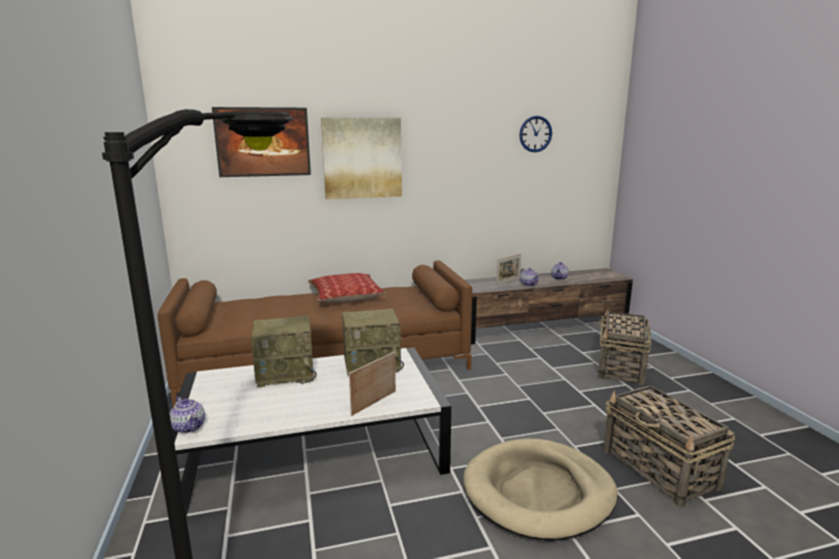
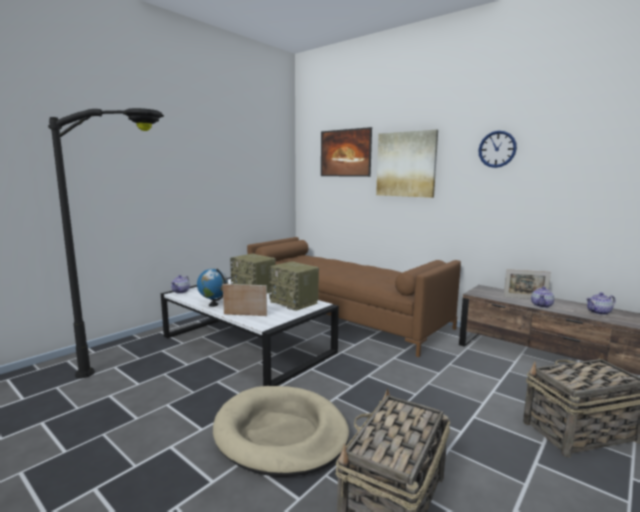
camera: 55 degrees right, 5 degrees down
(301, 414) = (213, 305): none -> globe
(346, 296) = (367, 269): pillow -> none
(535, 134) = (592, 137): wall clock -> wall clock (497, 149)

